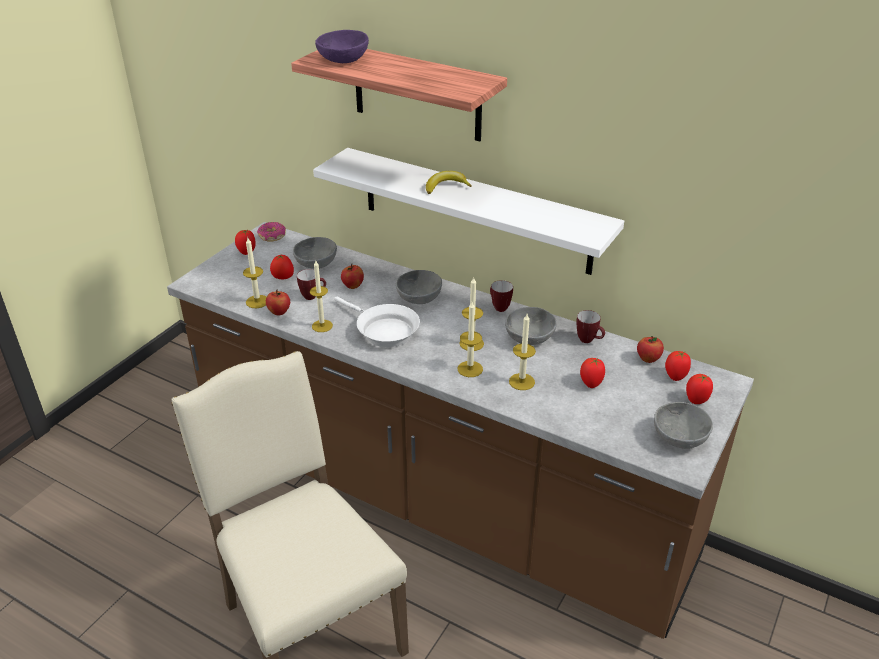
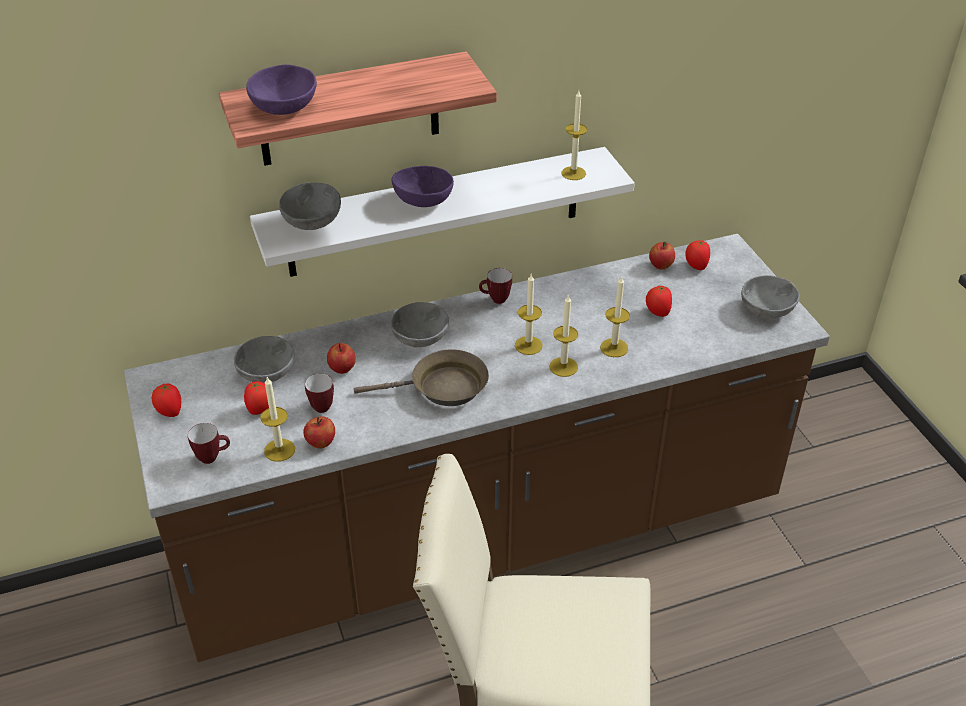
camera: 50 degrees left, 5 degrees up
(272, 236) = (166, 378): donut -> none
(322, 326) = (384, 424): candle -> candle (573, 173)
(383, 330) = (442, 388): white frying pan -> brown frying pan
(446, 187) = (423, 200): banana -> purple bowl
(530, 338) = (561, 309): grey bowl -> grey bowl (313, 222)
(589, 340) = (602, 280): mug -> mug (213, 457)
(696, 400) = (733, 274): tomato -> none

